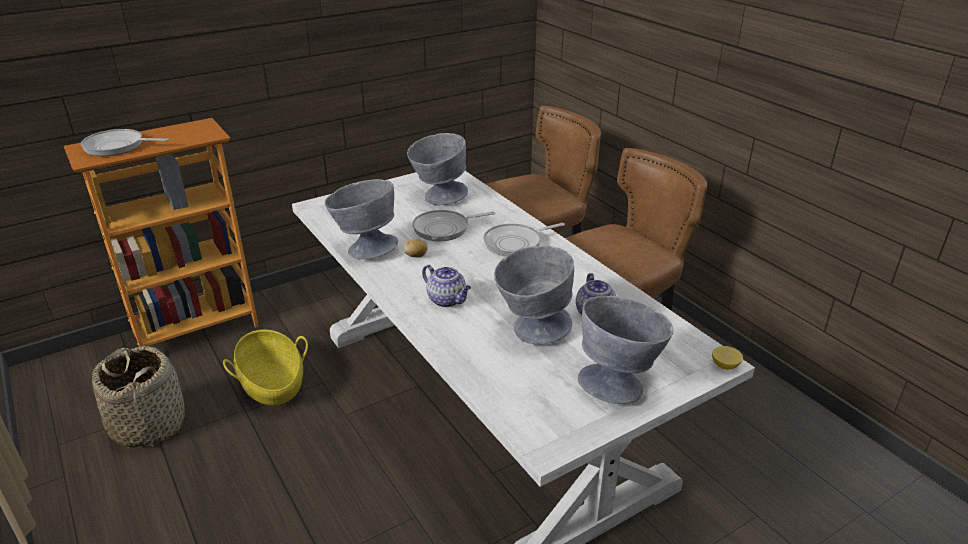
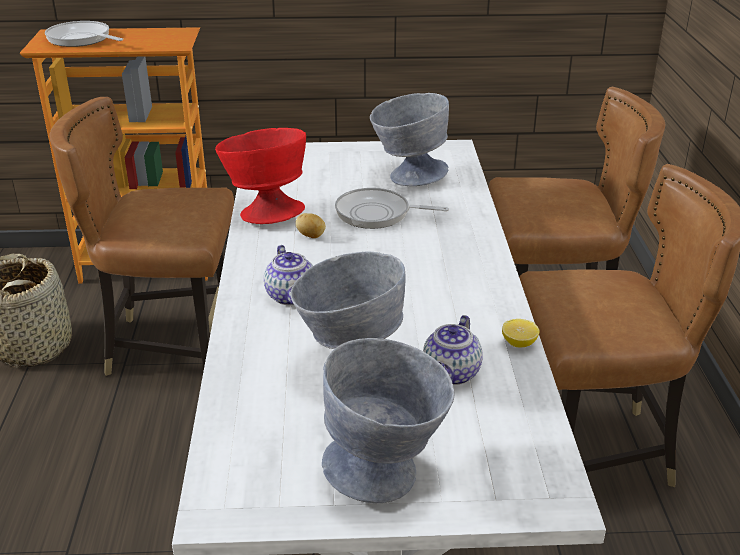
camera: 30 degrees right, 0 degrees up
(272, 384) = (170, 346): basket -> brown chair
(365, 248) = (266, 212): grey bowl -> red bowl
(516, 243) = (444, 255): frying pan -> none
(725, 366) = (560, 509): lemon -> lemon (519, 343)

